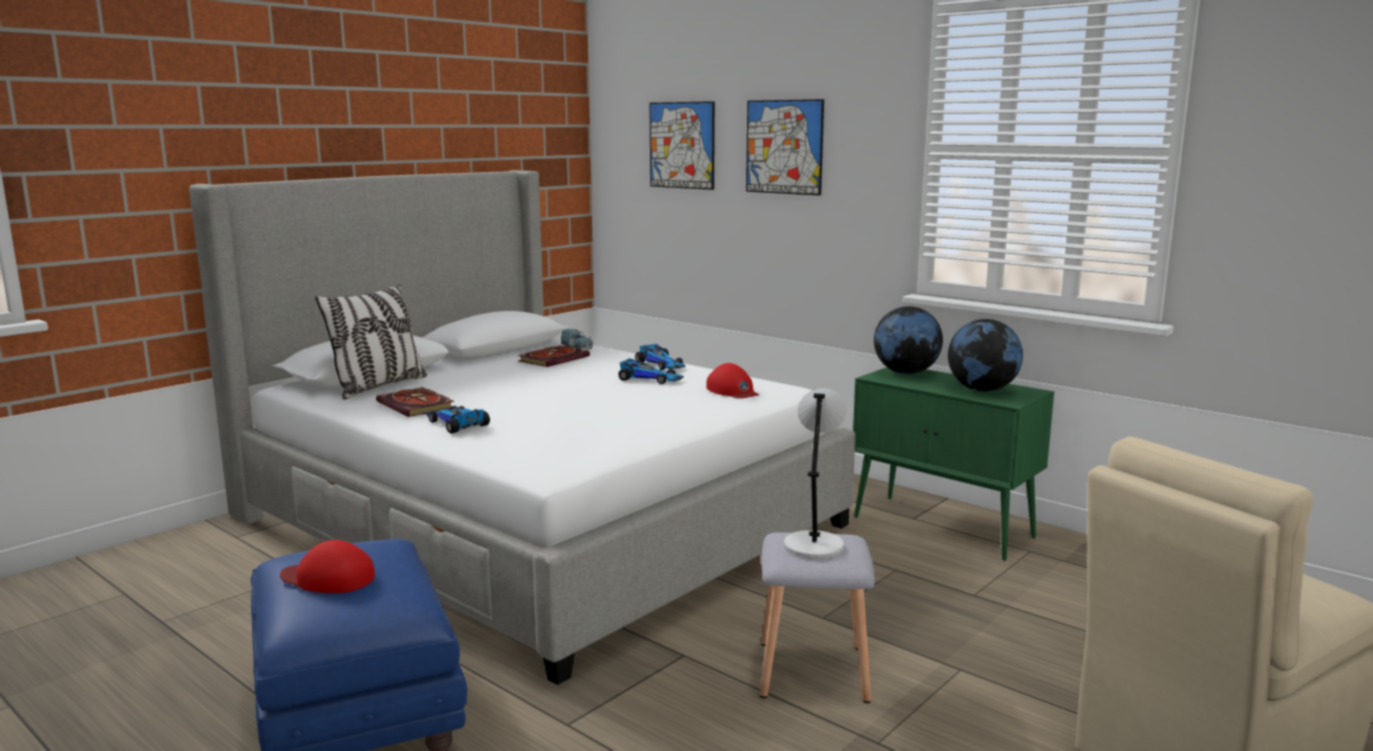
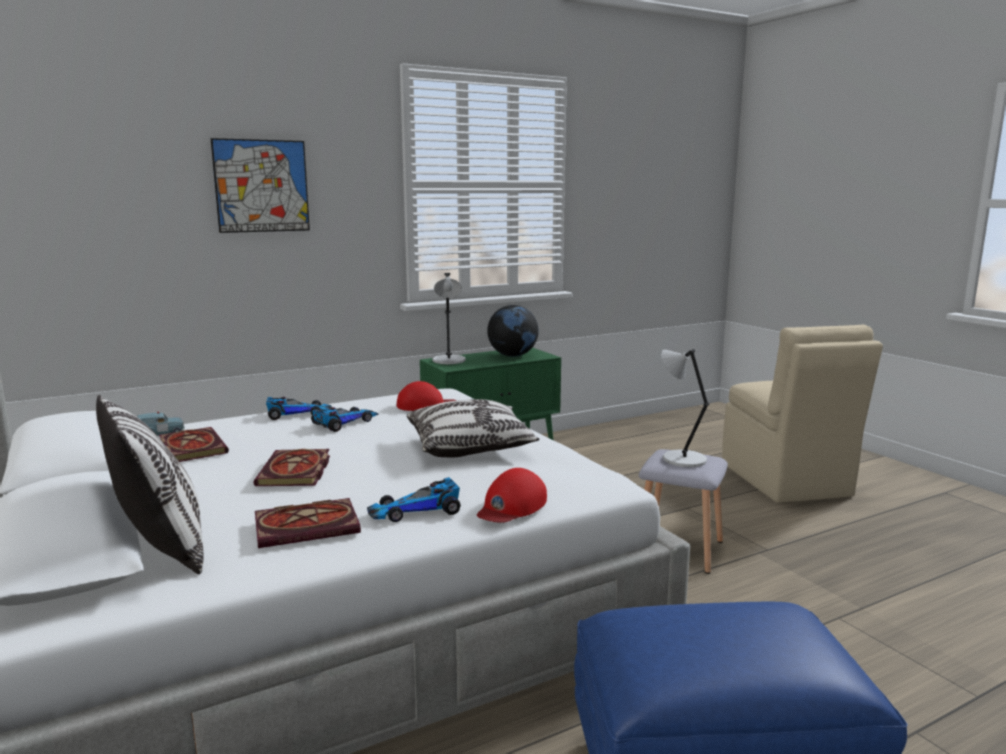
camera: 70 degrees left, 0 degrees up
(328, 578) = (743, 645): red cap -> red cap (511, 506)
(516, 386) = (296, 472): none -> book
(615, 419) = (470, 447): none -> pillow
(682, 145) = (113, 186): picture -> none
(906, 373) = (449, 361): globe -> grey table lamp

